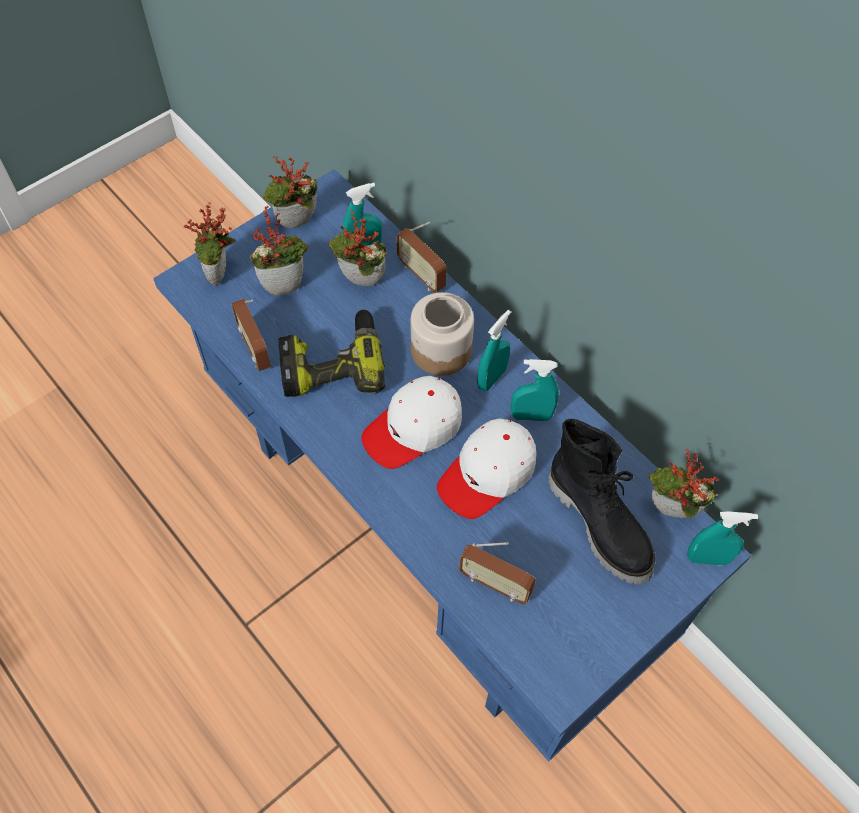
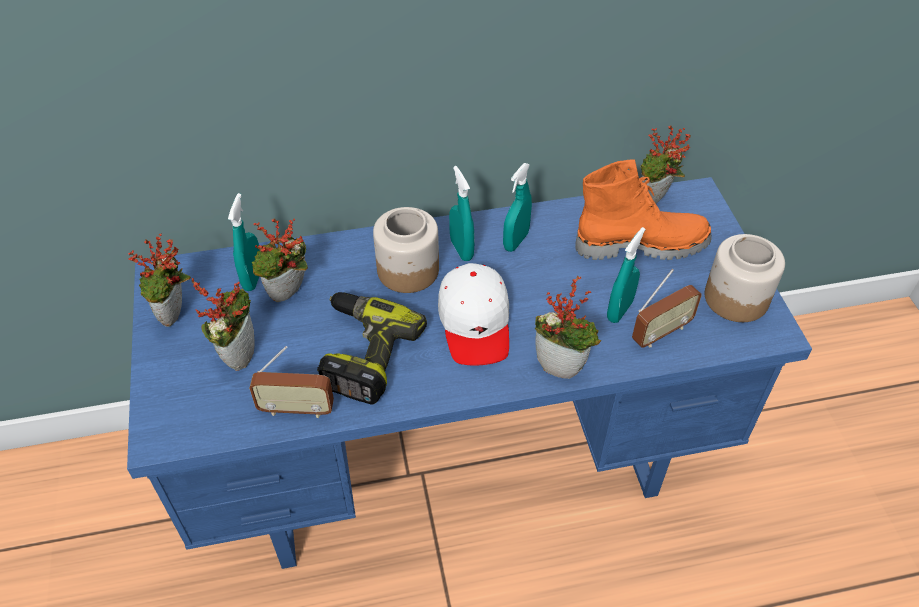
camera: 60 degrees left, 10 degrees down
(221, 275) = (180, 403): potted plant -> potted plant (562, 366)
(421, 275) = (317, 249): radio -> none
(487, 473) = (553, 292): white cap -> none
(584, 637) = (735, 297): none -> jar
(600, 523) = (640, 244): black boot -> orange boot
(707, 558) = (703, 199): turquoise spray bottle -> turquoise spray bottle (619, 310)

